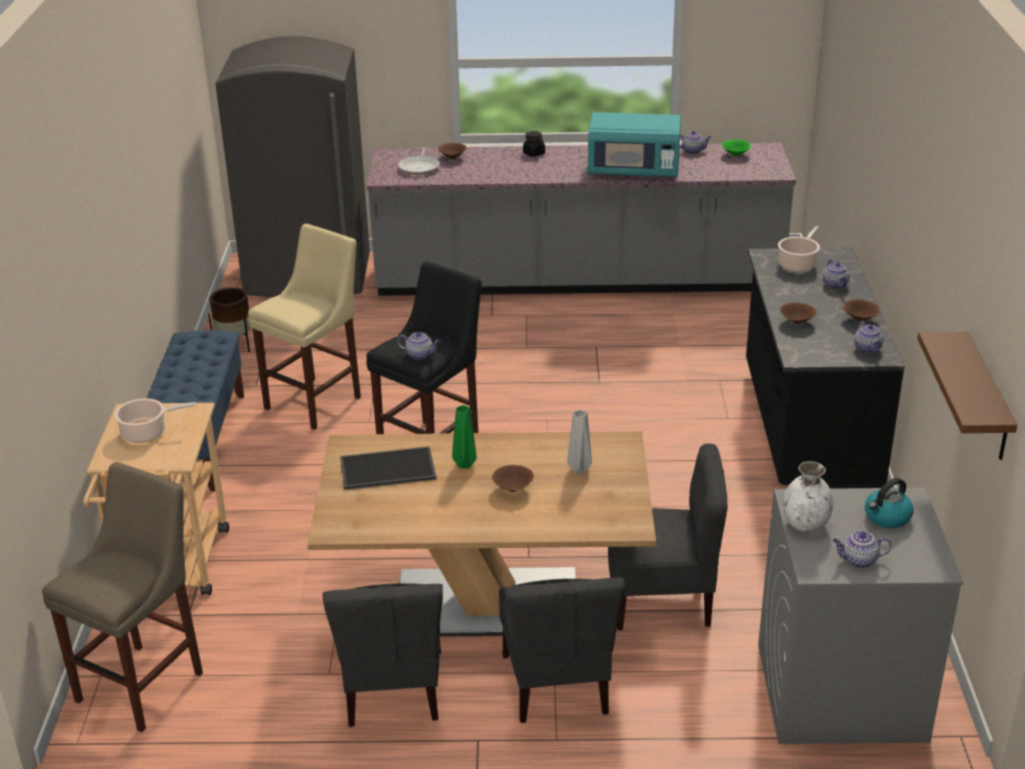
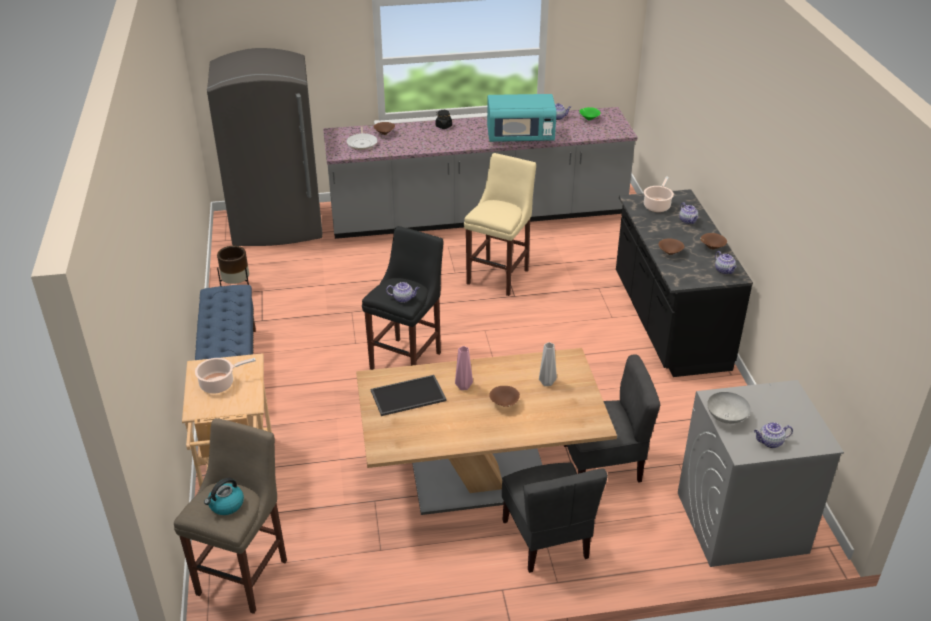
camera: 10 degrees left, 5 degrees up
(316, 401) = (312, 329): beige stool -> beige stool (499, 275)
(393, 689) = (430, 557): grey chair -> none
(465, 464) = (464, 386): green vase -> pink vase
(805, 524) = (725, 417): white vase -> grey bowl
(887, 517) = (779, 406): kettle -> kettle (226, 505)
(987, 398) = (841, 317): brown shelf -> none

